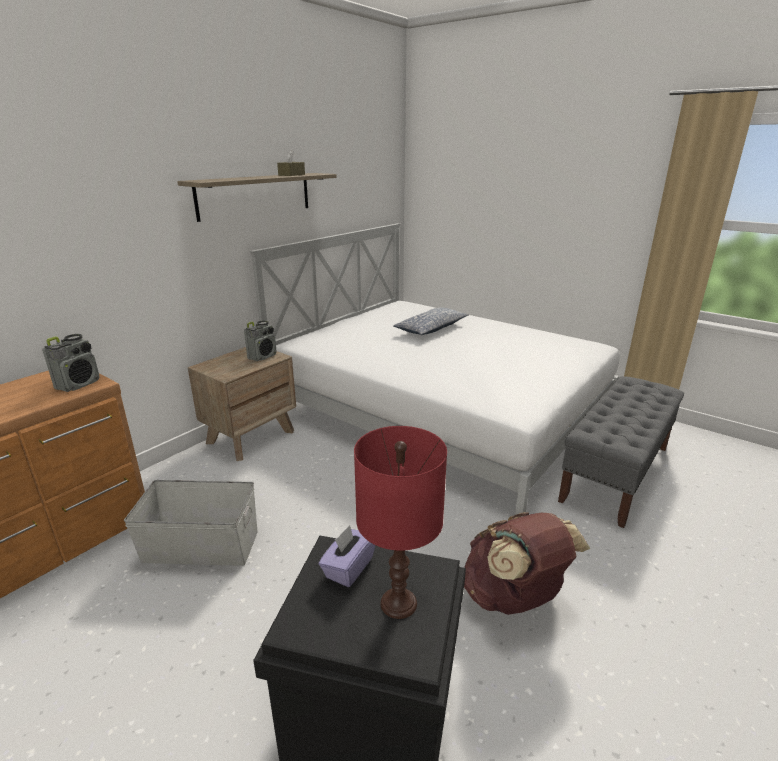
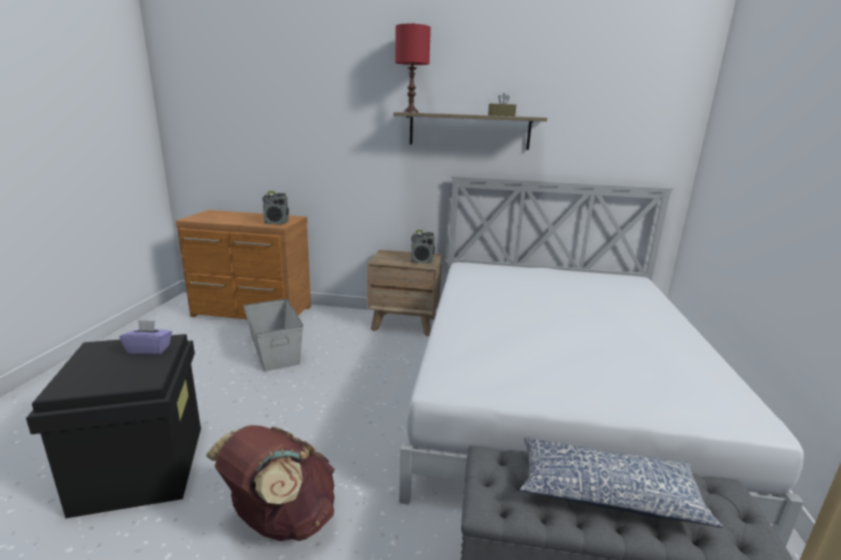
camera: 60 degrees right, 5 degrees down
(399, 603) = (111, 374): red table lamp -> red table lamp (411, 112)
(431, 329) = (592, 303): pillow -> pillow (606, 492)

